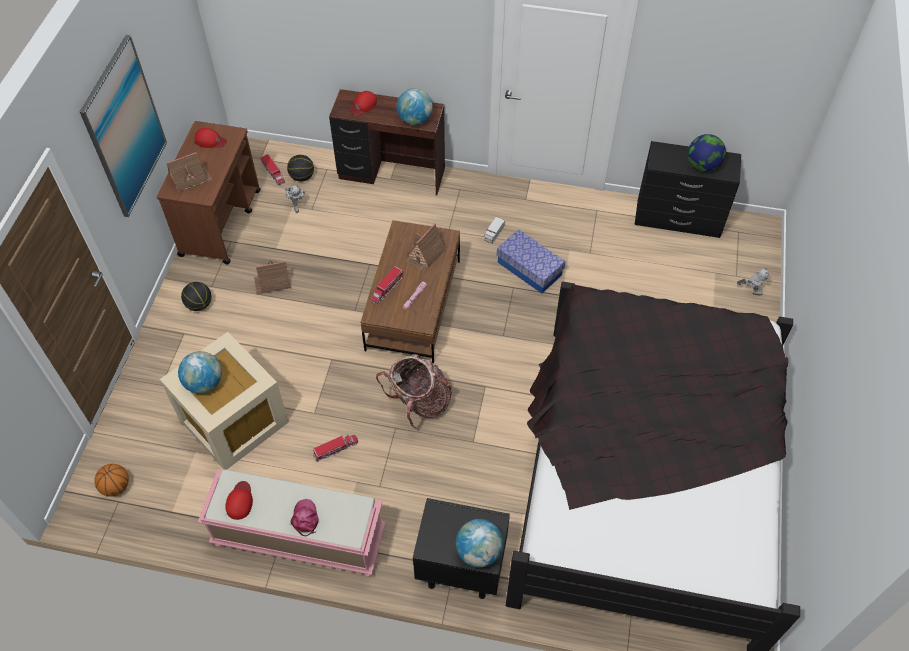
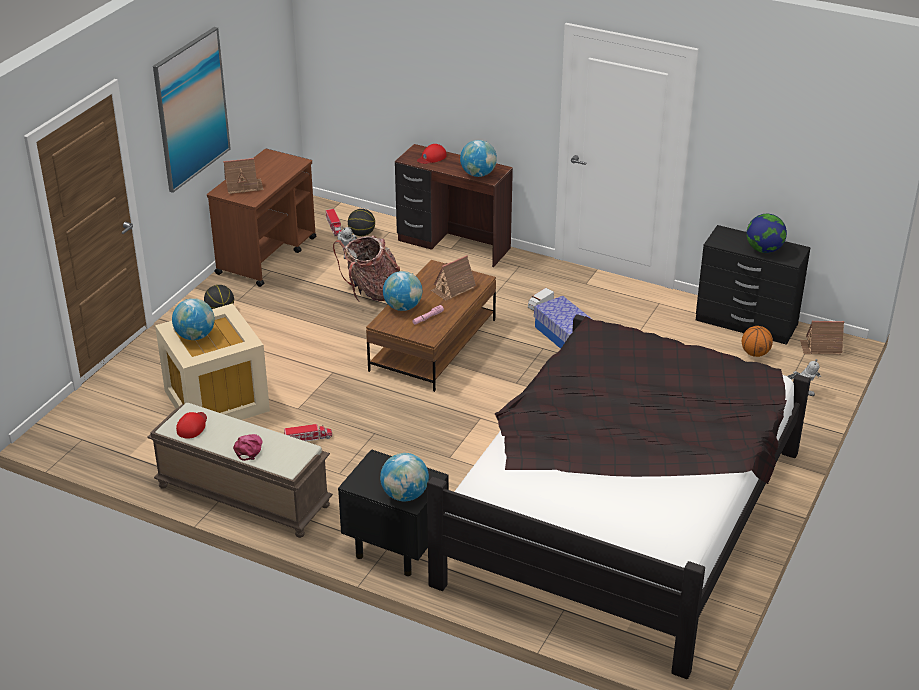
camera: 15 degrees right, 20 degrees down
(116, 487) = (84, 428): basketball -> basketball (755, 353)
(210, 140) = (274, 163): red cap -> none
(273, 282) = (298, 307): toy house -> toy house (821, 347)
(298, 537) = (242, 496): pink bench -> brown bench
(386, 288) = (403, 307): toy truck -> globe
(419, 402) = (407, 419): backpack -> backpack (371, 292)

